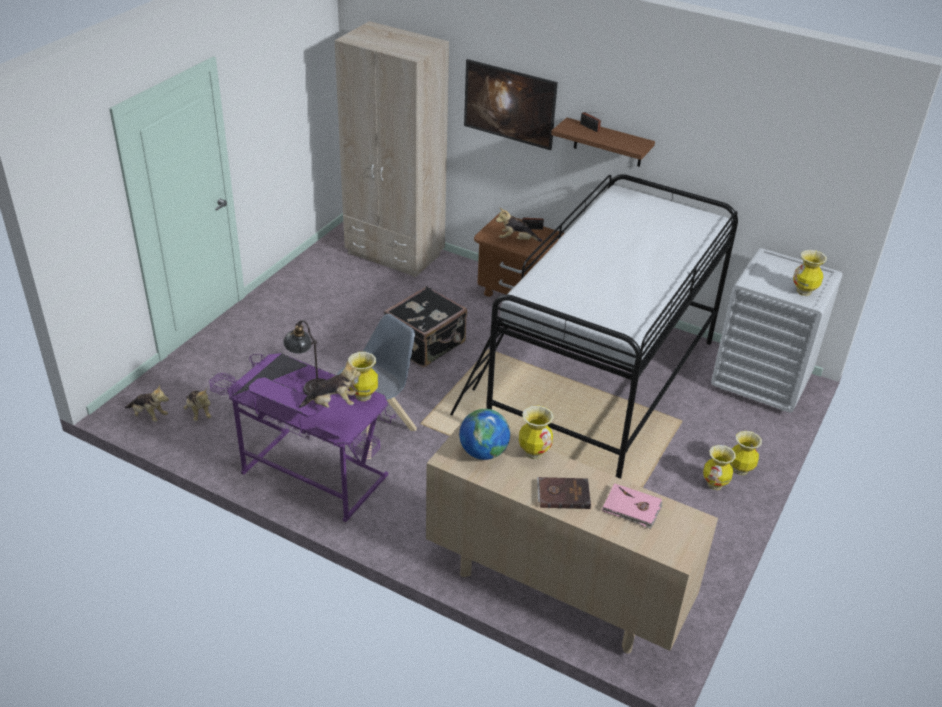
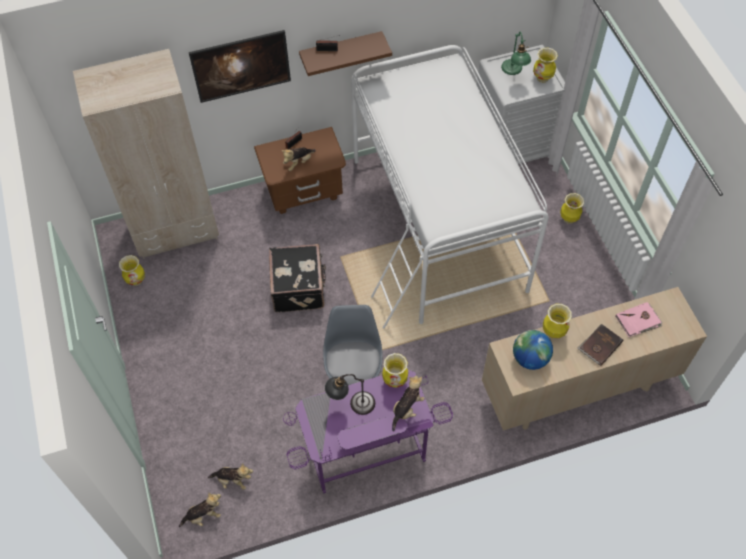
camera: 45 degrees left, 20 degrees up
(600, 387) = (436, 226): black bed -> white bed
(715, 484) = (568, 241): vase -> vase (136, 281)
(779, 273) = (514, 74): none -> green table lamp

